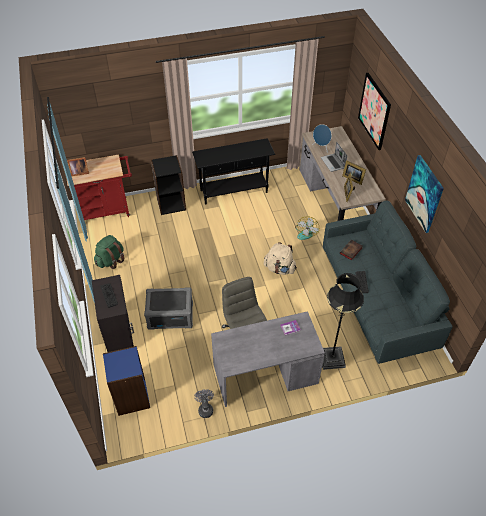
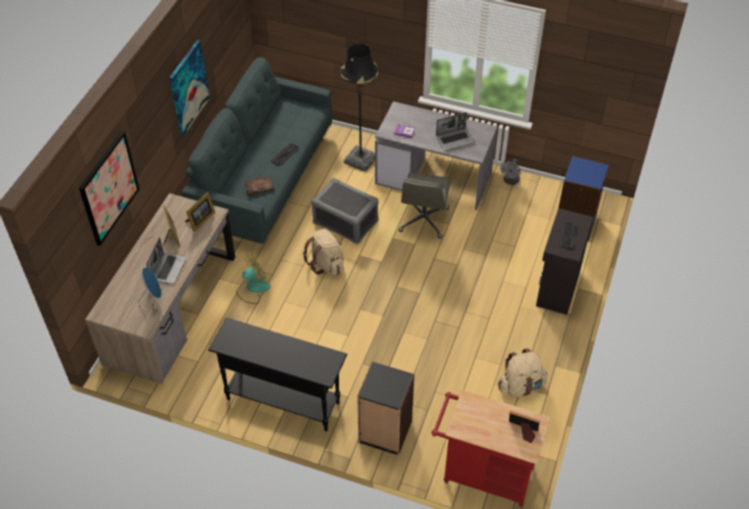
camera: 145 degrees left, 0 degrees up
(111, 260) = (520, 386): green backpack -> beige backpack
(170, 315) = (488, 278): grey storage box -> grey storage box (345, 221)
(247, 343) = (455, 139): none -> laptop

